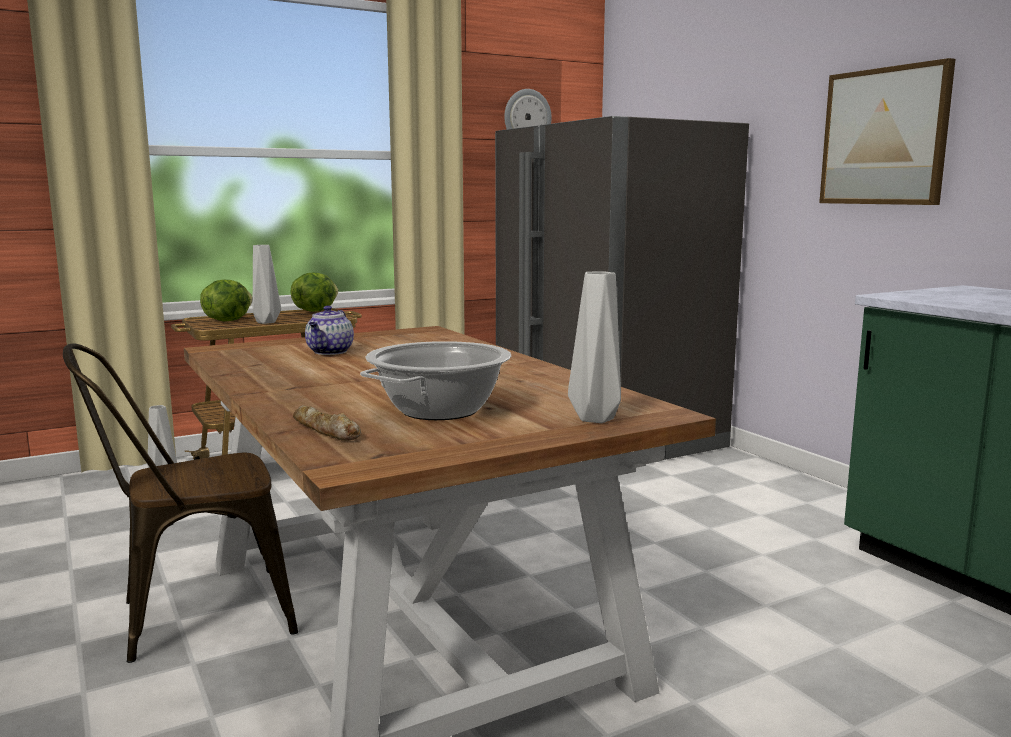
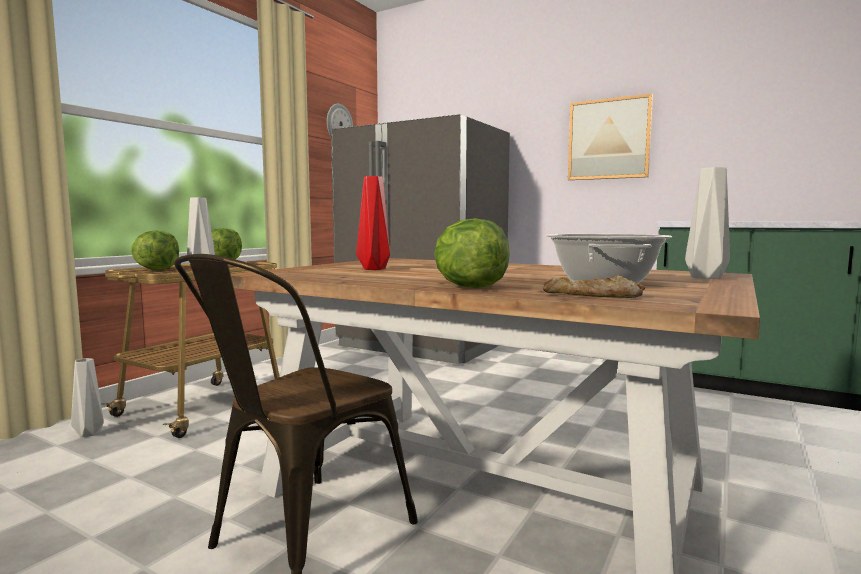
camera: 30 degrees left, 5 degrees down
(284, 399) = (470, 287): none -> lettuce
(330, 352) = (372, 269): teapot -> red vase

